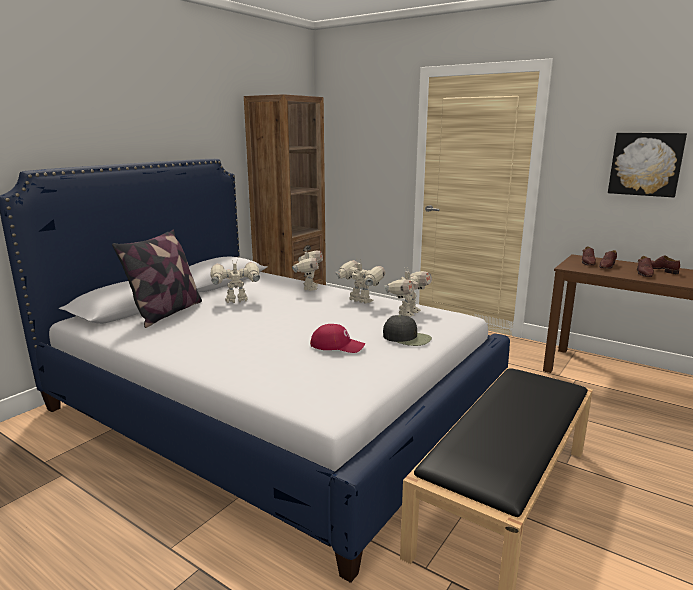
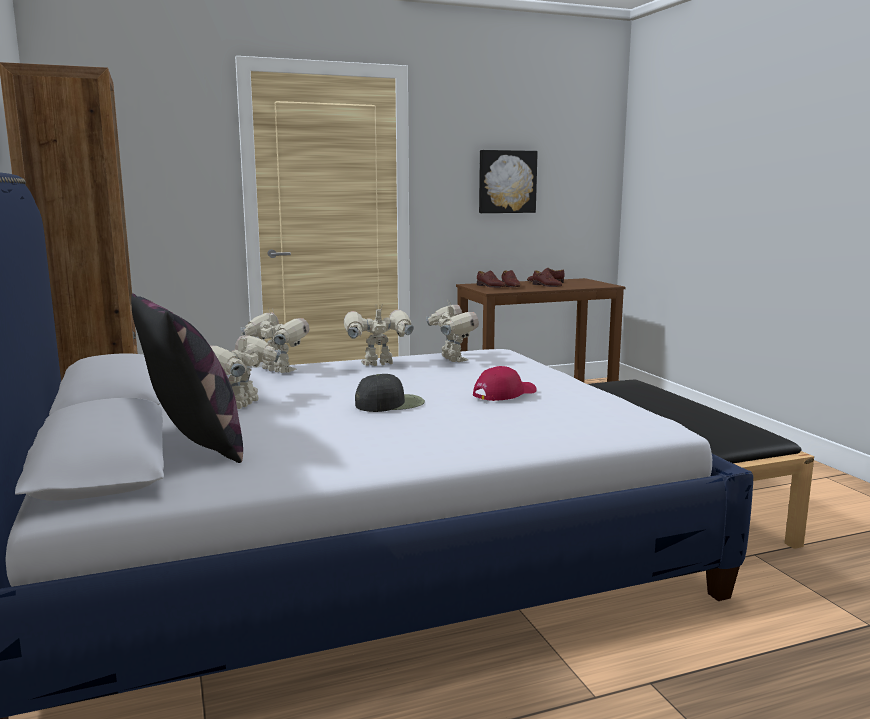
camera: 55 degrees left, 5 degrees down
(407, 338) = (522, 372): black cap -> black cap (390, 403)

